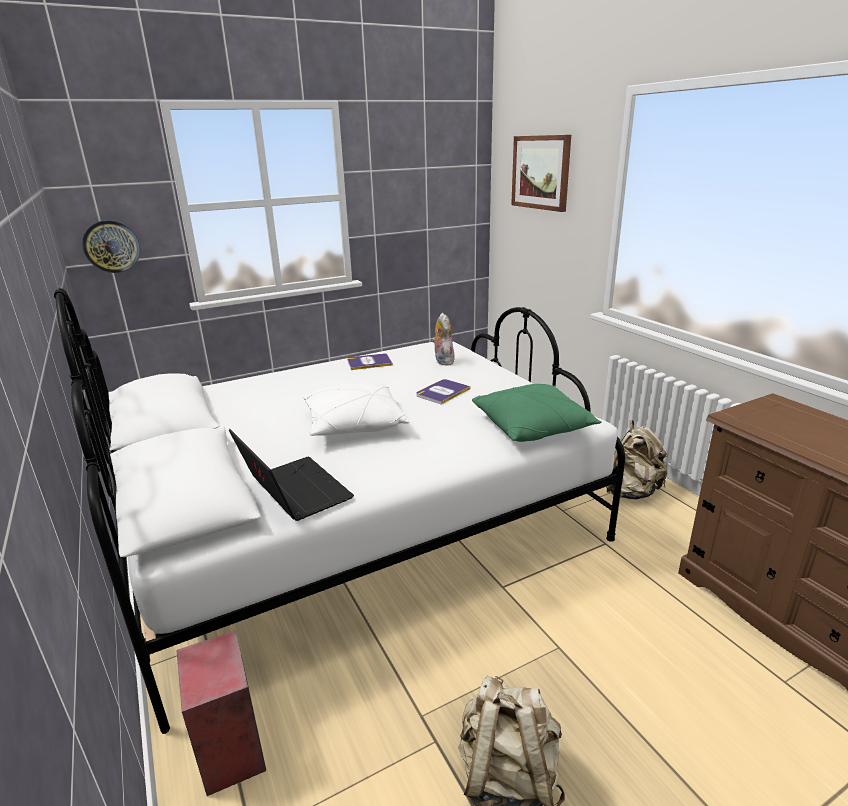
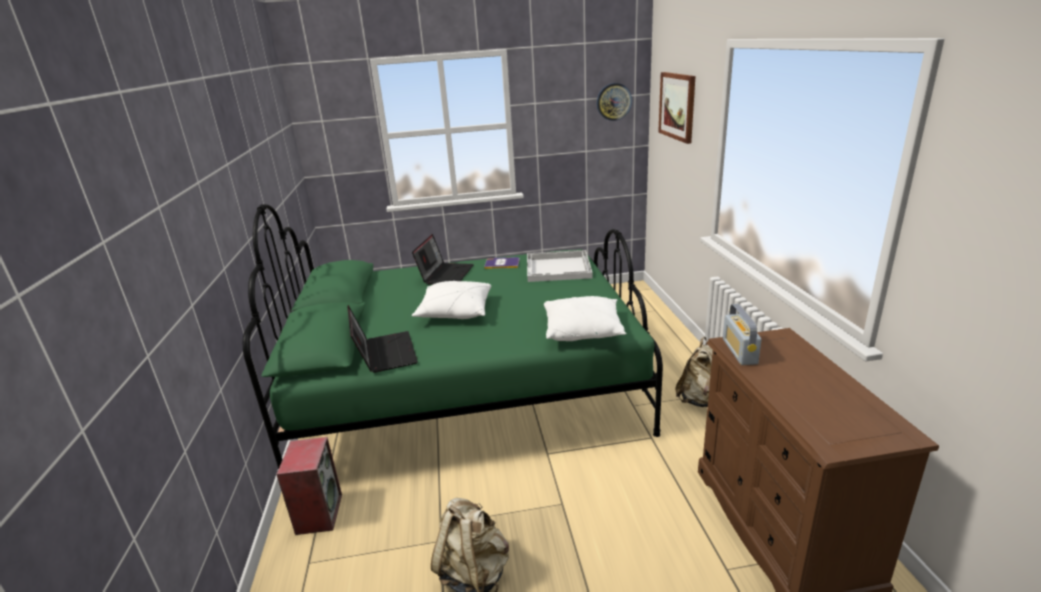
camera: 20 degrees right, 0 degrees up
(111, 246) = (334, 163): wall clock -> wall clock (614, 101)
(305, 381) = (445, 274): none -> laptop
(358, 523) = (469, 388): white bed -> green bed
(442, 361) = (558, 268): plush toy -> white tray
(442, 392) = (537, 294): book -> none
(533, 427) = (583, 330): green pillow -> white pillow
(755, 424) = (739, 351): none -> radio

